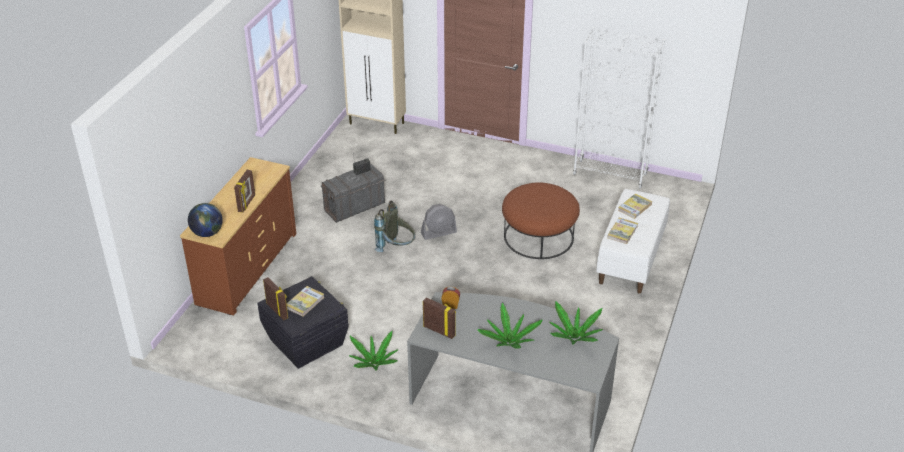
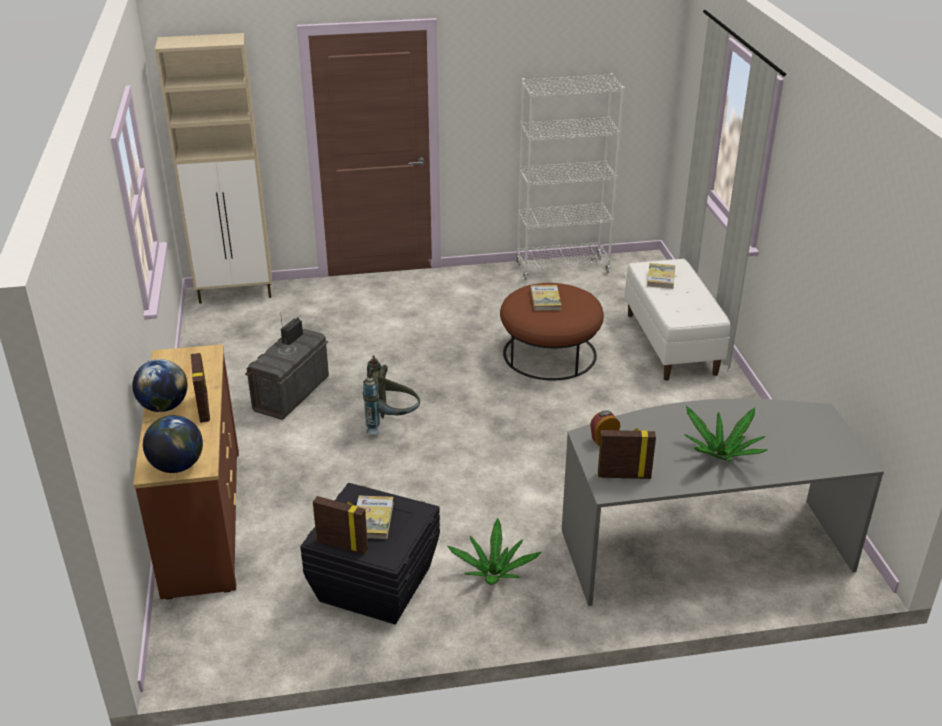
camera: 30 degrees left, 5 degrees down
(228, 195) = (164, 407): none -> globe
(439, 232) = (428, 388): grey fan -> none
(574, 337) = (786, 421): potted plant -> none
(622, 232) = (676, 305): book -> book (545, 300)

